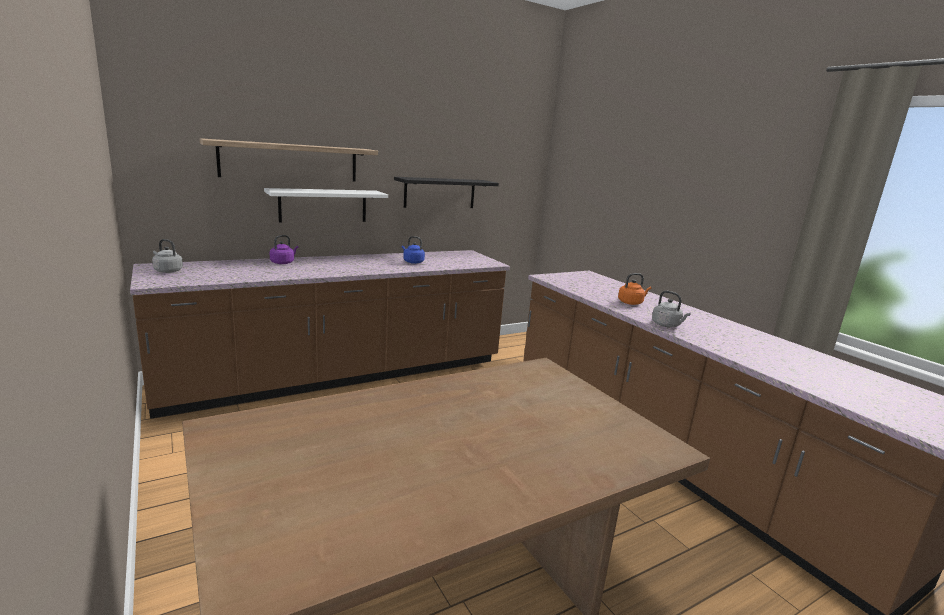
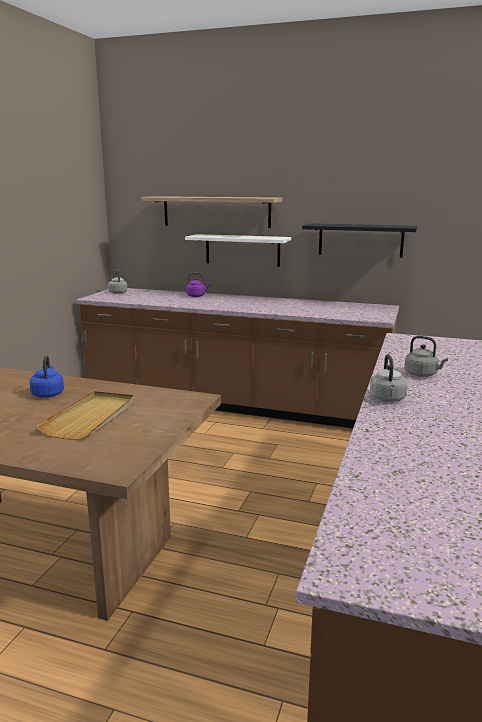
camera: 50 degrees right, 0 degrees up
(412, 262) = (299, 307): blue kettle -> blue kettle (48, 393)
(528, 418) = (91, 418): none -> beige tray
(631, 303) = (422, 374): orange kettle -> grey kettle

